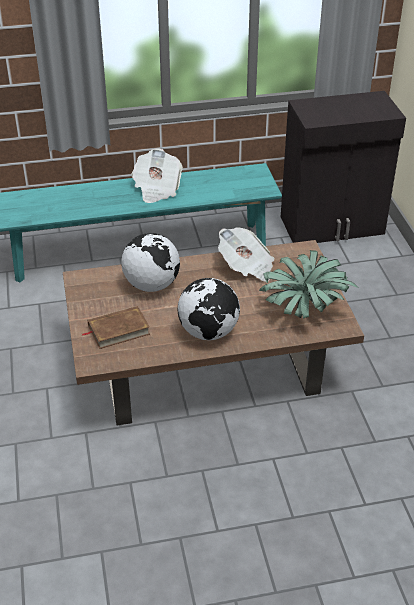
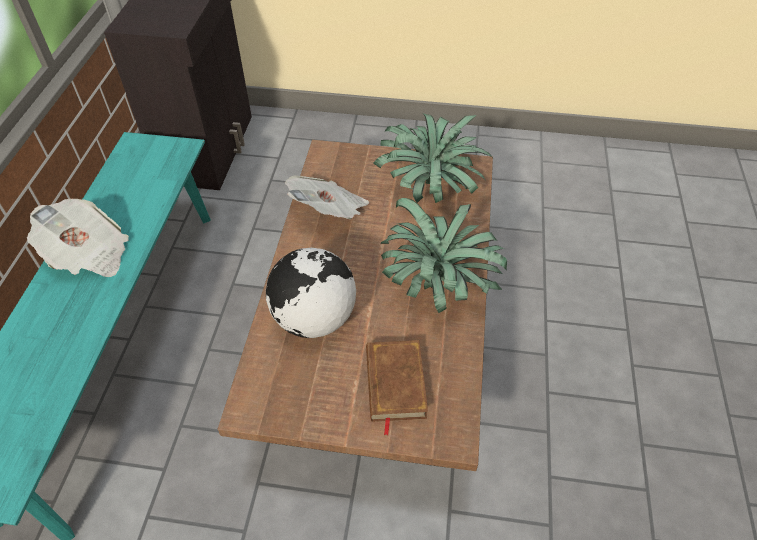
camera: 70 degrees left, 10 degrees up
(209, 332) = (438, 284): globe -> potted plant

